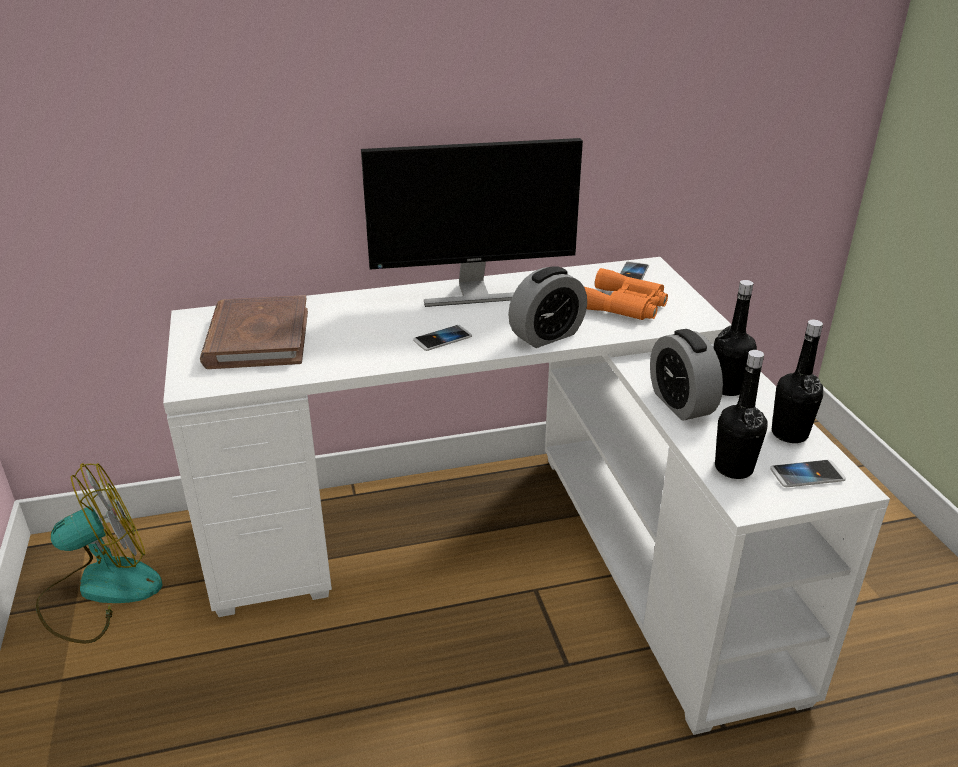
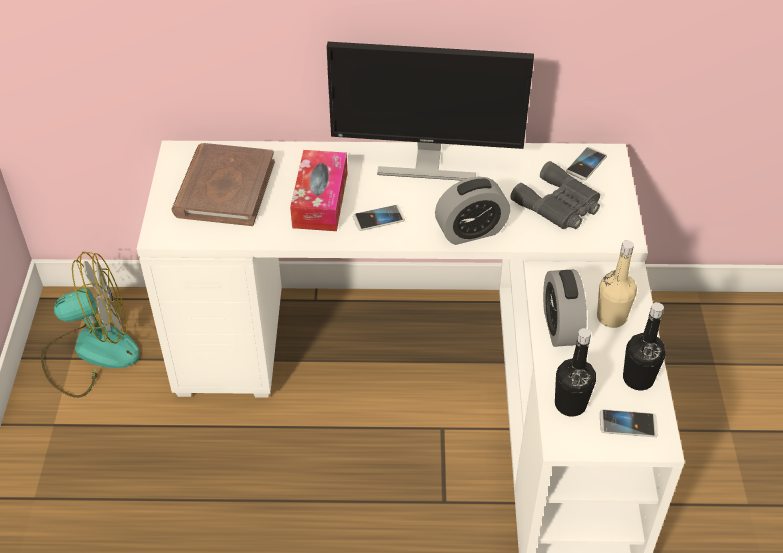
camera: 15 degrees right, 15 degrees up
(371, 333) = (320, 200): none -> tissue box
(624, 305) = (559, 205): orange binoculars -> grey binoculars
(727, 388) = (611, 317): black bottle -> beige bottle

